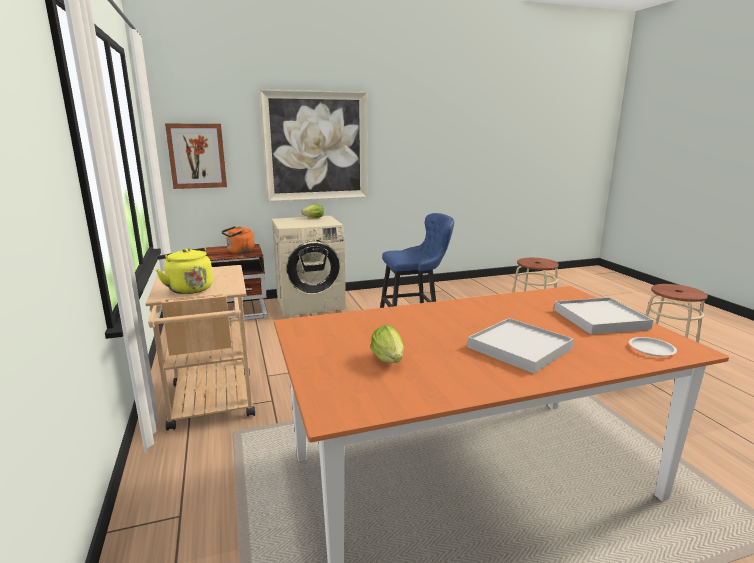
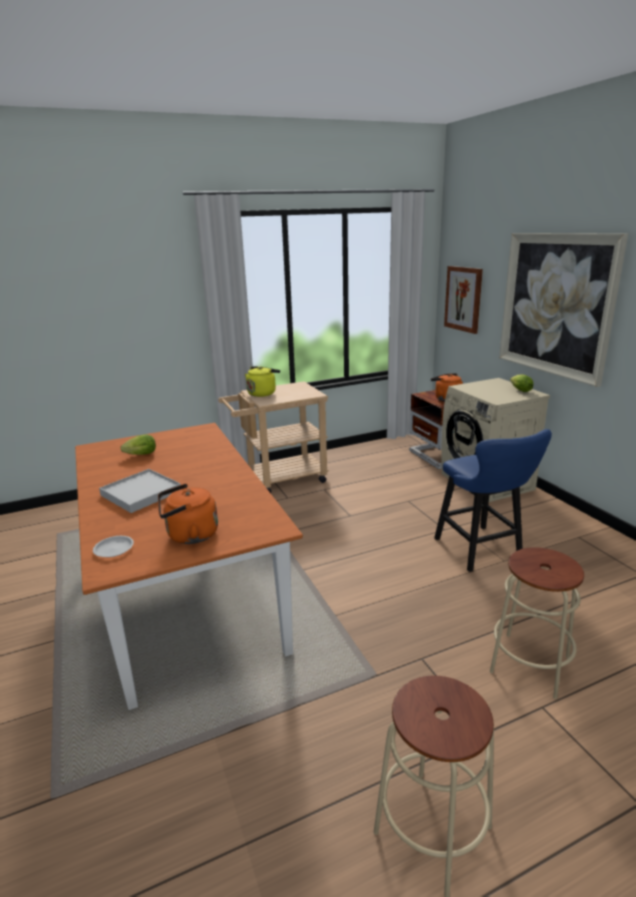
camera: 85 degrees right, 5 degrees up
(600, 319) = (189, 535): white tray -> orange kettle

